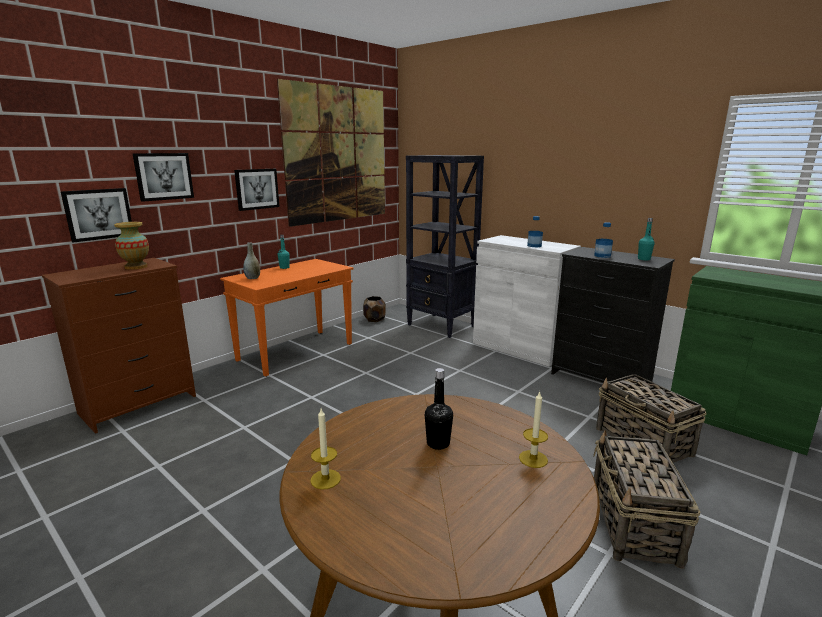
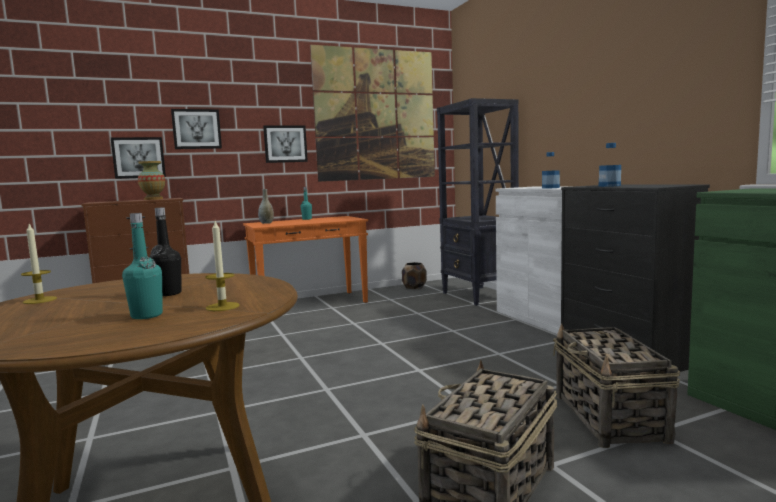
camera: 25 degrees right, 10 degrees down
(644, 259) = (660, 185): turquoise bottle -> turquoise bottle (147, 315)

